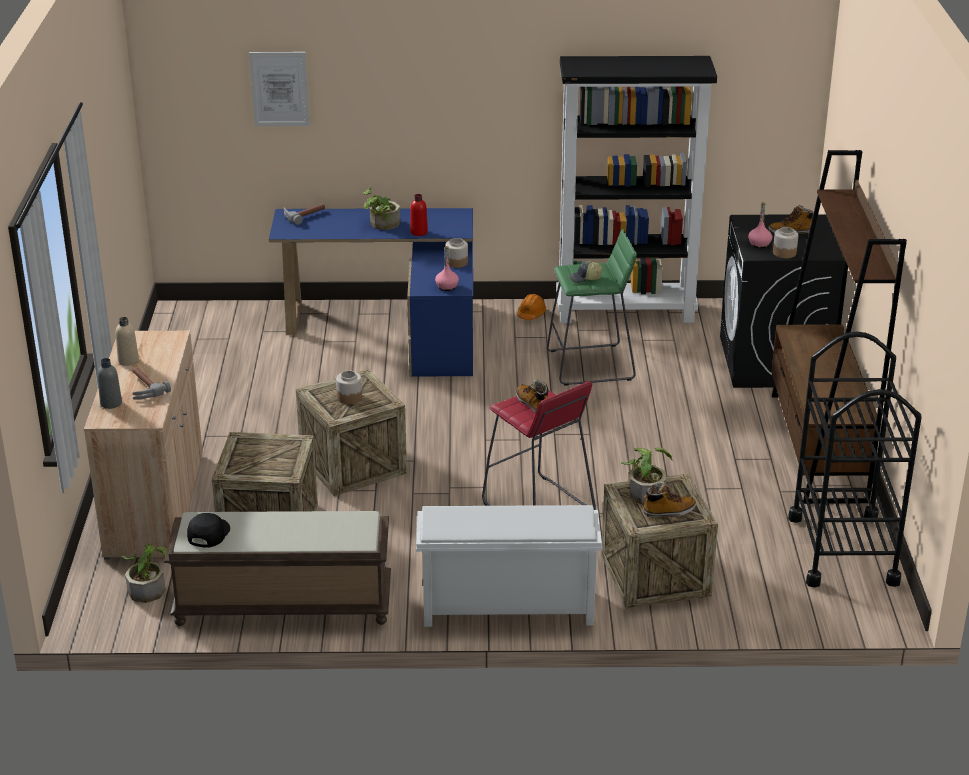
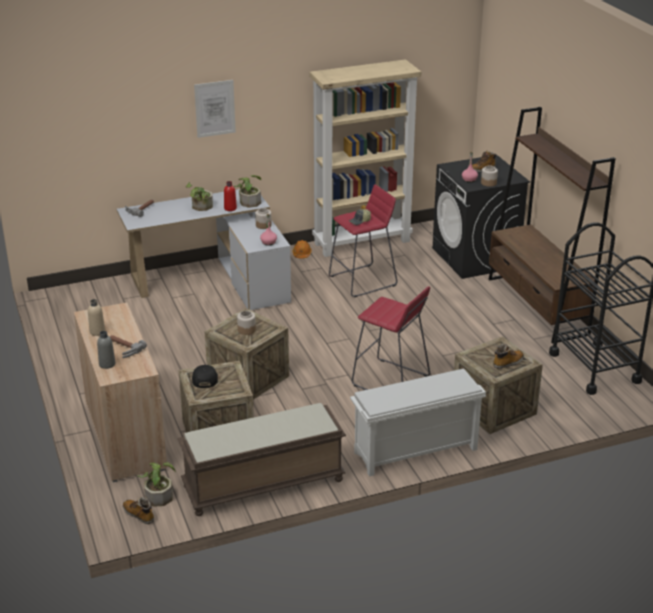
camera: 20 degrees left, 0 degrees up
(208, 533) = (213, 443): black cap -> black cap (204, 379)
(279, 89) = (115, 120): picture -> picture (215, 108)
(395, 328) = (215, 280): blue desk -> white desk
(533, 405) = (386, 310): boot -> boot (139, 515)
(591, 365) = (363, 281): green stool -> red stool
(626, 311) = (362, 242): black bookcase -> beige bookcase
(646, 491) = (484, 352): potted plant -> potted plant (249, 201)

